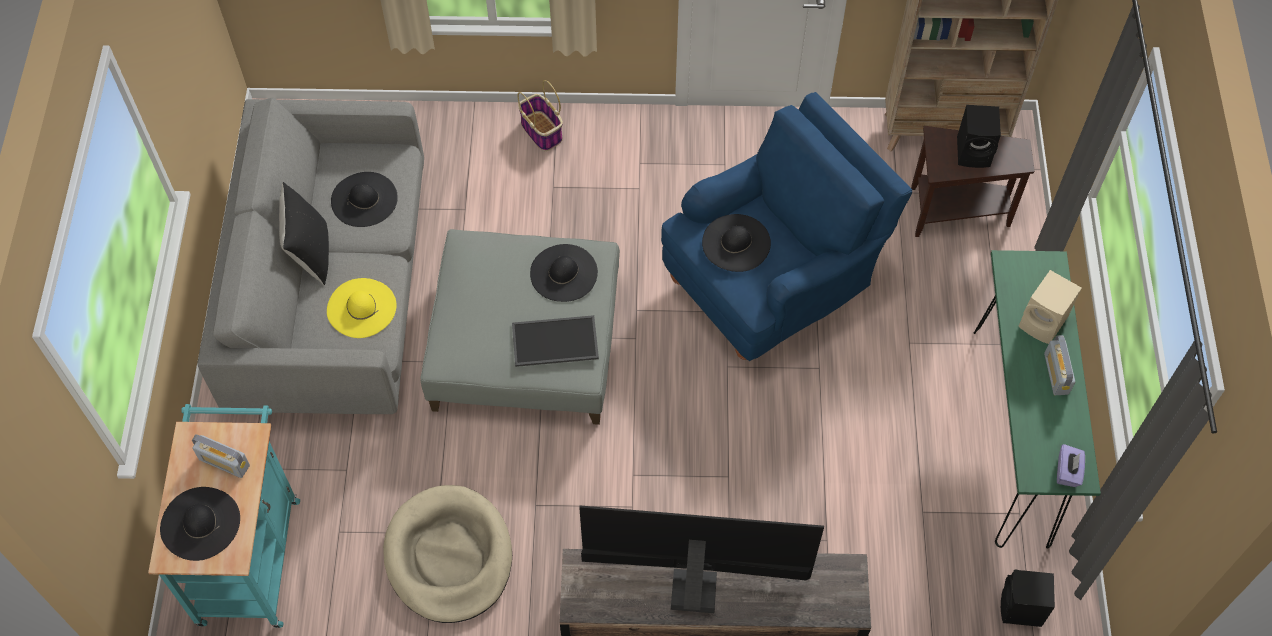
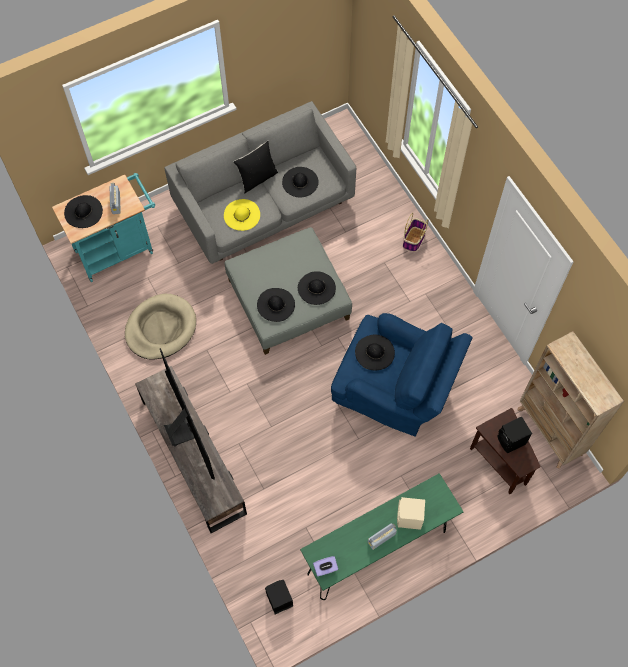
camera: 60 degrees right, 5 degrees up
(554, 342) = (275, 304): tray -> black hat

